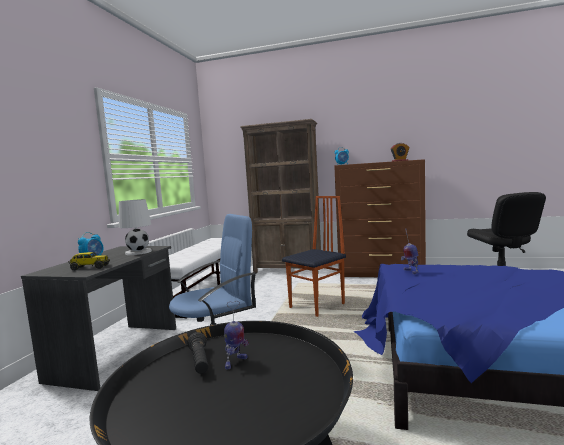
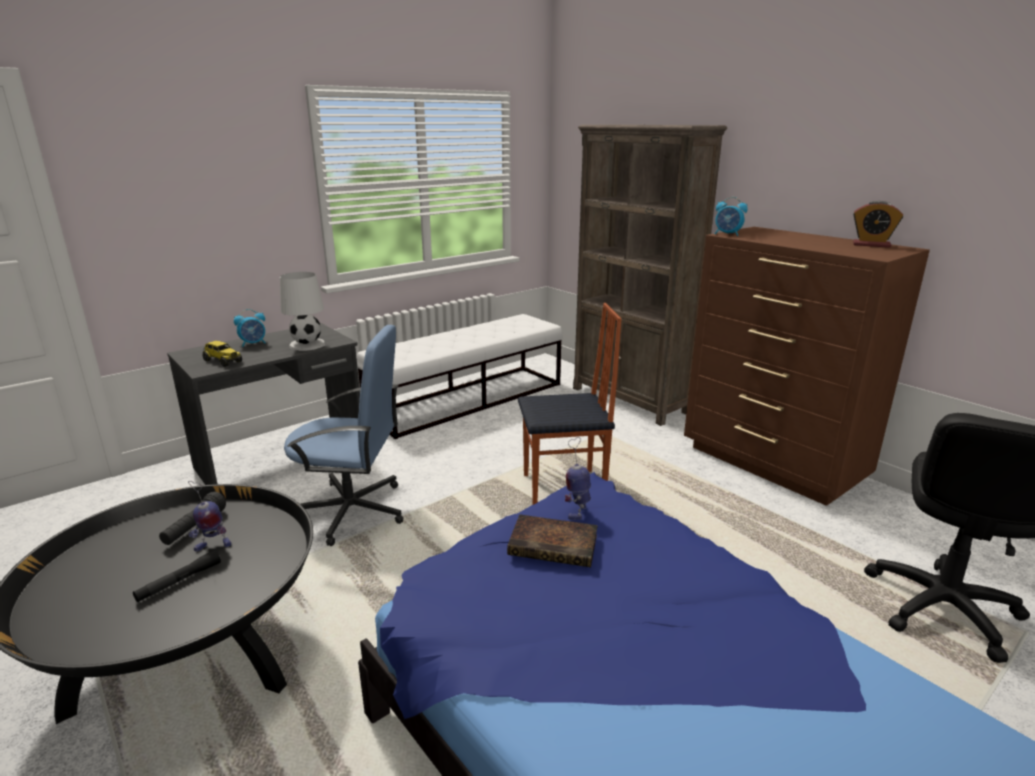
camera: 35 degrees right, 15 degrees up
(253, 384) = (179, 581): none -> black flashlight
(431, 281) = (555, 545): none -> book

